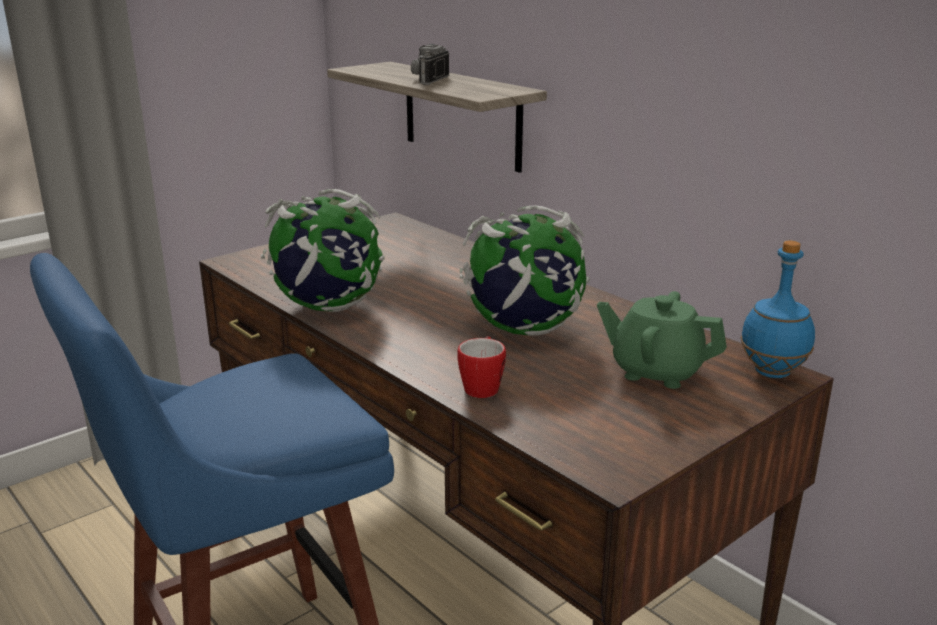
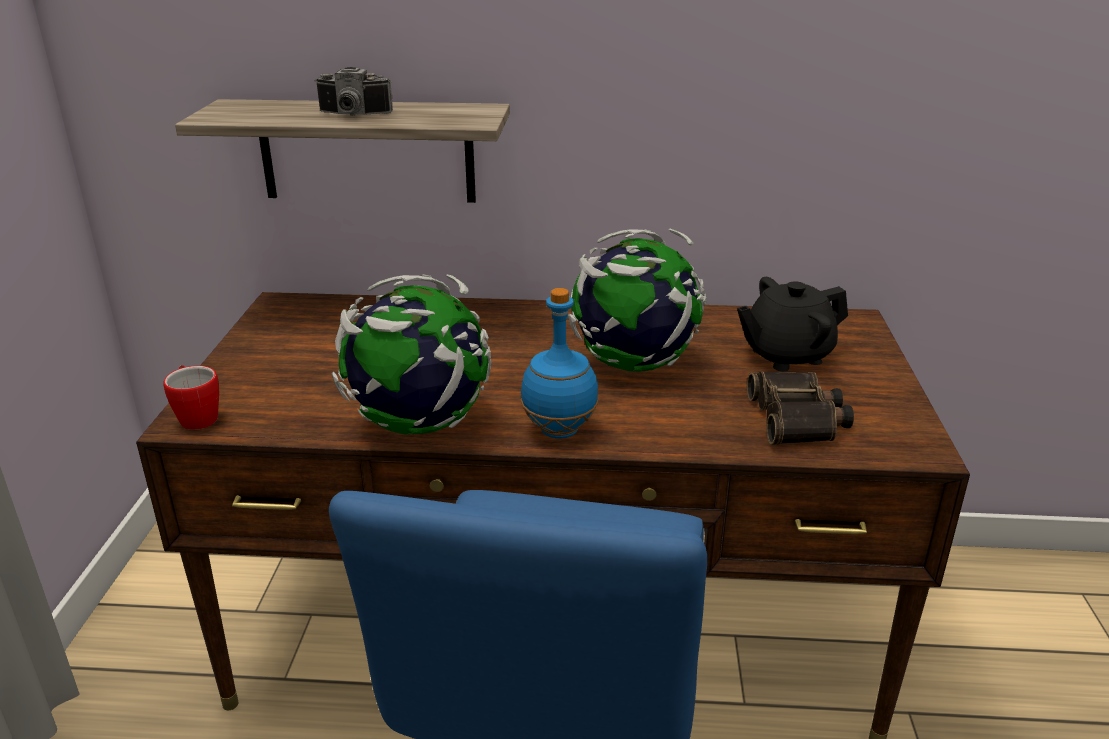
camera: 45 degrees left, 5 degrees up
(426, 80) = (353, 115): camera -> camera turned 60 degrees counterclockwise
(482, 386) = (708, 431): mug -> mug (197, 417)
(564, 410) = (798, 419): none -> binoculars
(656, 371) = (786, 355): green teapot -> black teapot
(772, 372) = (844, 321): blue bottle -> blue bottle (559, 430)

